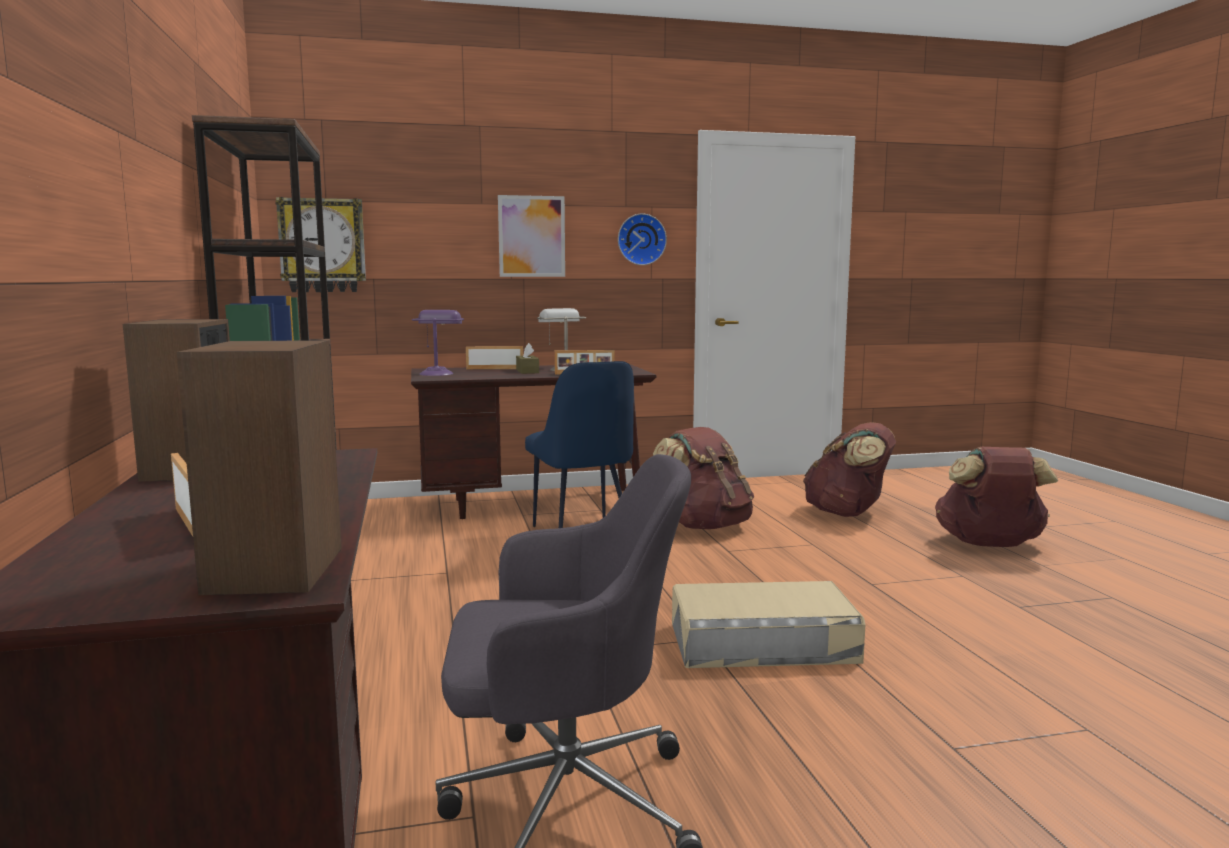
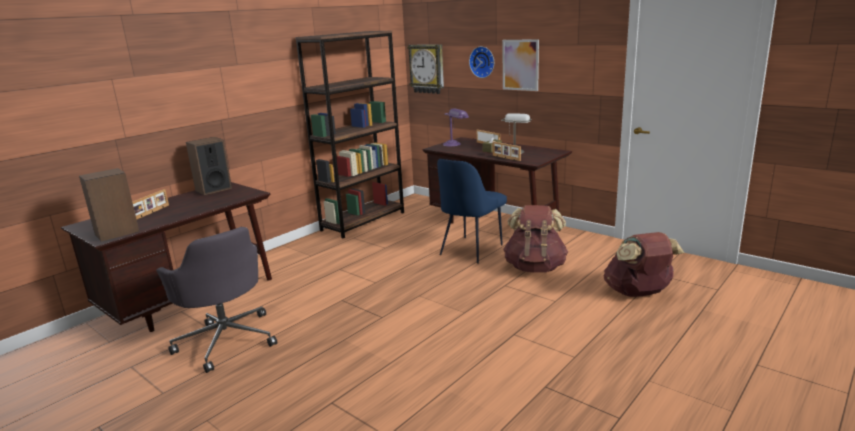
camera: 55 degrees right, 10 degrees up
(641, 239) = (585, 68): wall clock -> wall clock (483, 62)
(762, 643) = (393, 330): beige storage box -> none
(989, 545) = (660, 353): brown backpack -> none

